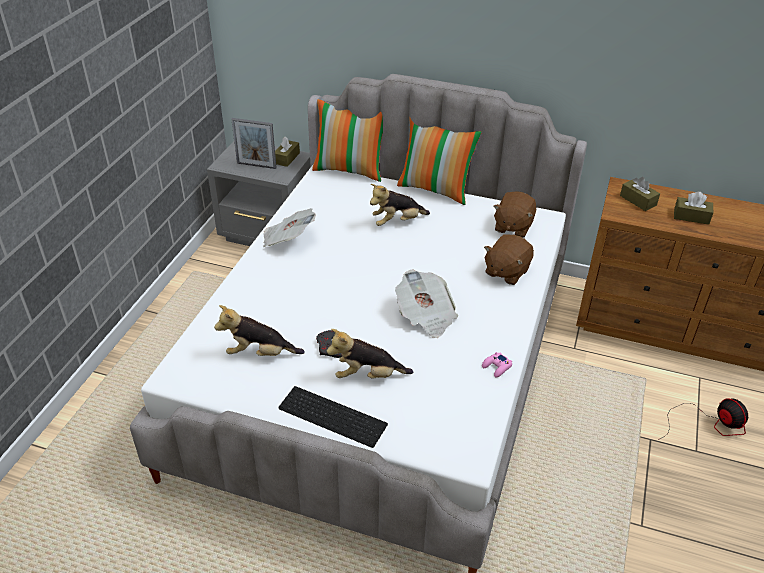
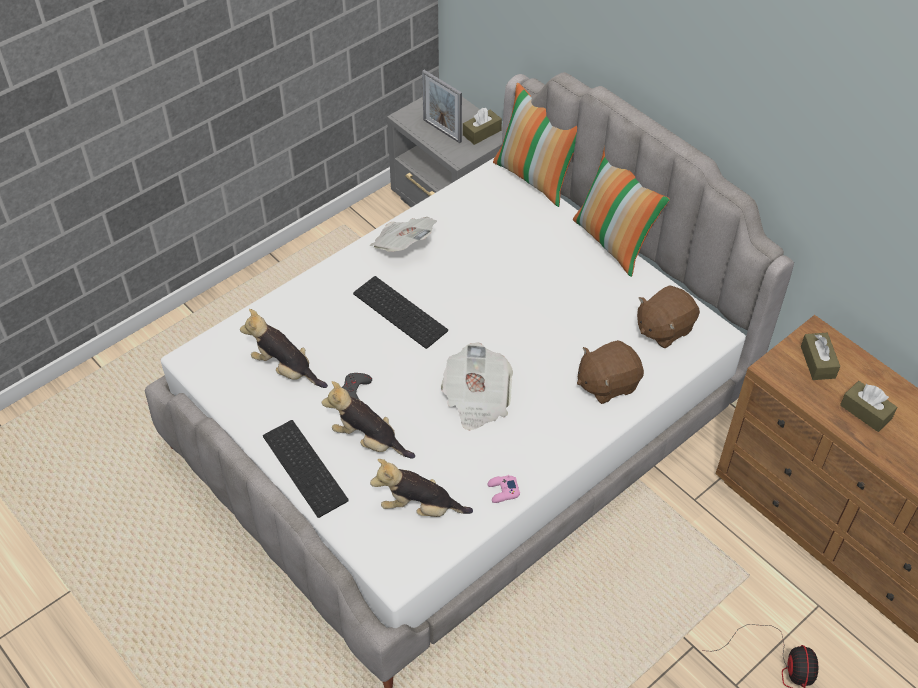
camera: 30 degrees right, 10 degrees up
(322, 281) = (402, 311): none -> keyboard
(397, 222) = (536, 269): plush toy -> plush toy (420, 507)

